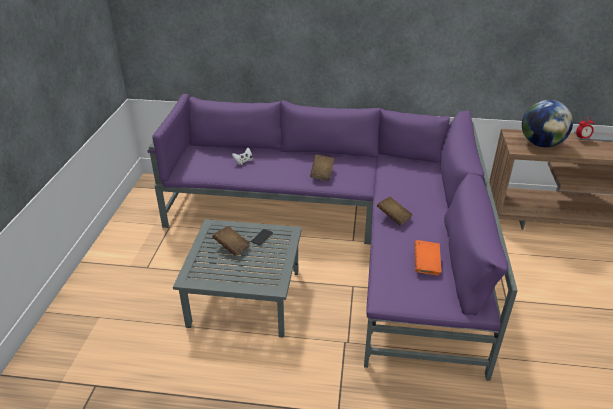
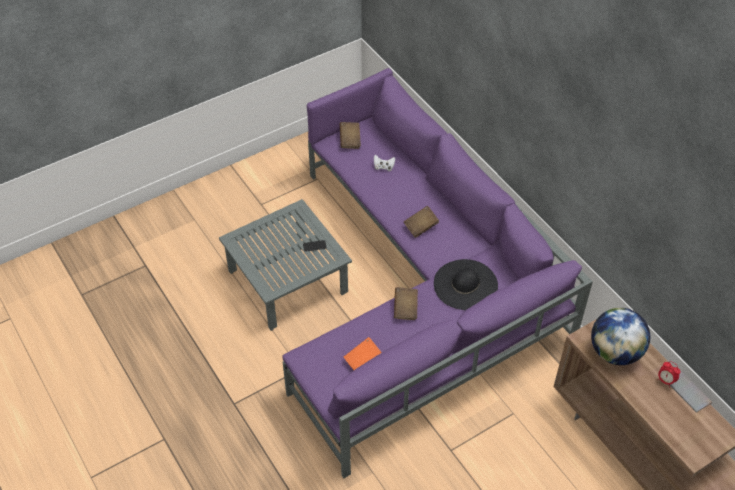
camera: 50 degrees right, 15 degrees up
(232, 247) = (287, 237): brown book -> brown book (350, 140)
(401, 182) = (465, 285): none -> black hat

